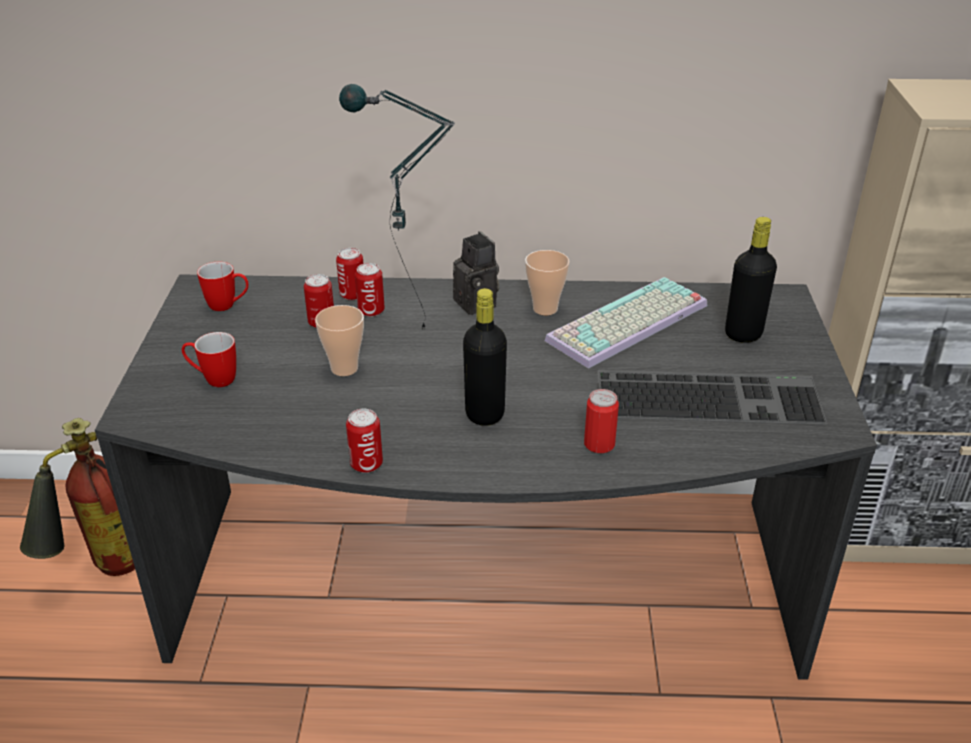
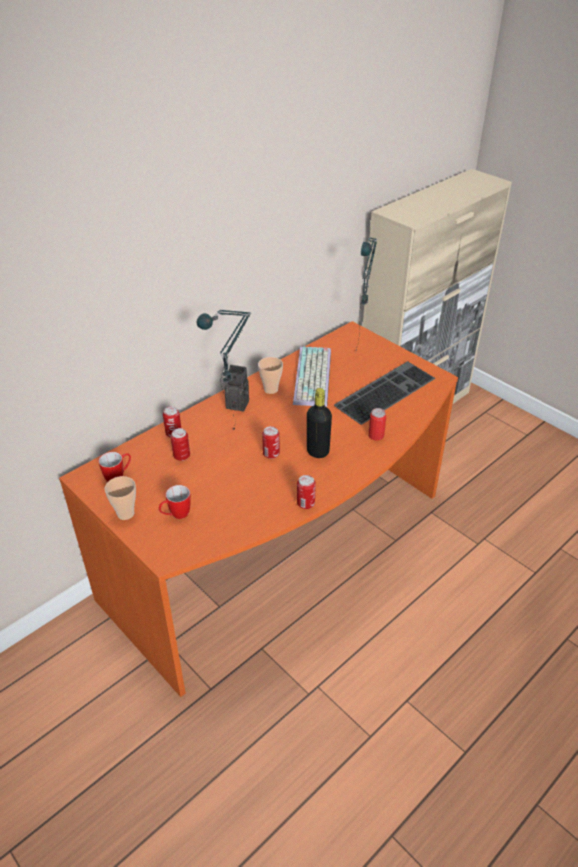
camera: 45 degrees left, 5 degrees up
(100, 571) = (82, 687): fire extinguisher -> none
(344, 368) = (228, 470): cup -> cup (125, 513)
(371, 311) = (196, 436): can -> can (271, 454)
(485, 590) = (284, 550): grey desk -> orange desk
(743, 334) = (360, 357): black bottle -> table lamp

